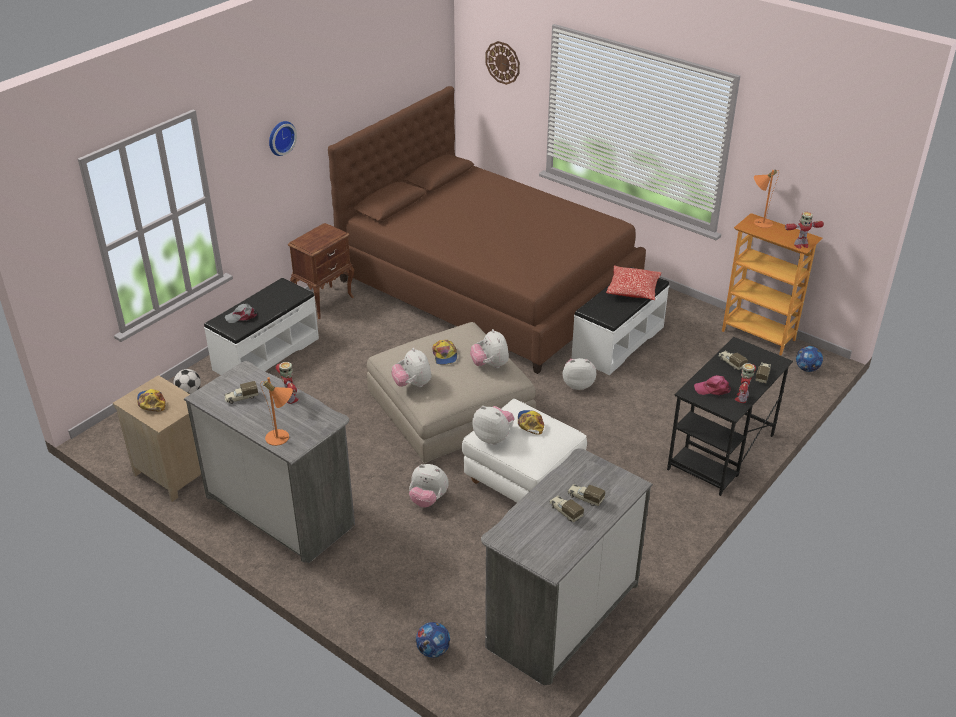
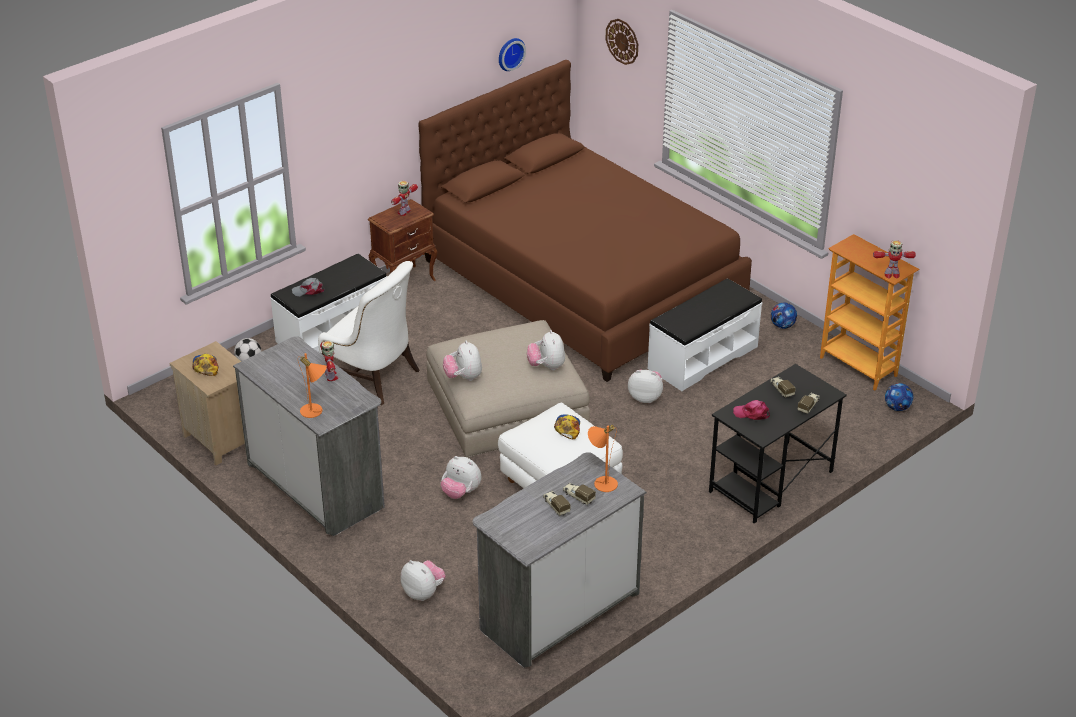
camera: 10 degrees right, 0 degrees up
(241, 398) = (286, 371): toy truck -> none
(280, 137) = (367, 110): wall clock -> wall clock (509, 53)
(315, 393) = (373, 376): none -> white chair
(433, 650) = (430, 626): football -> football (782, 326)
(445, 355) = (503, 352): cap -> none
(493, 437) = (528, 437): plush toy -> plush toy (423, 592)
(633, 290) = (719, 303): pillow -> none
(742, 398) = (778, 425): toy robot -> toy robot (404, 212)
(759, 222) = (858, 245): orange table lamp -> orange table lamp (602, 481)

